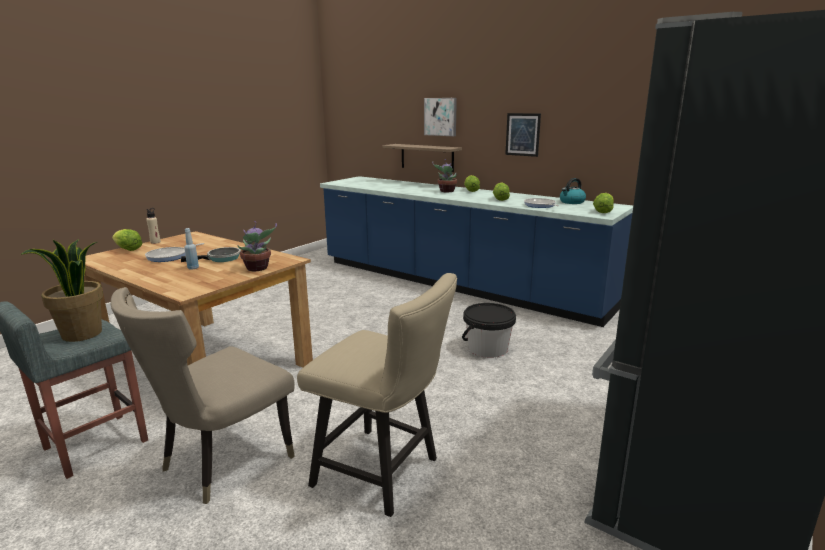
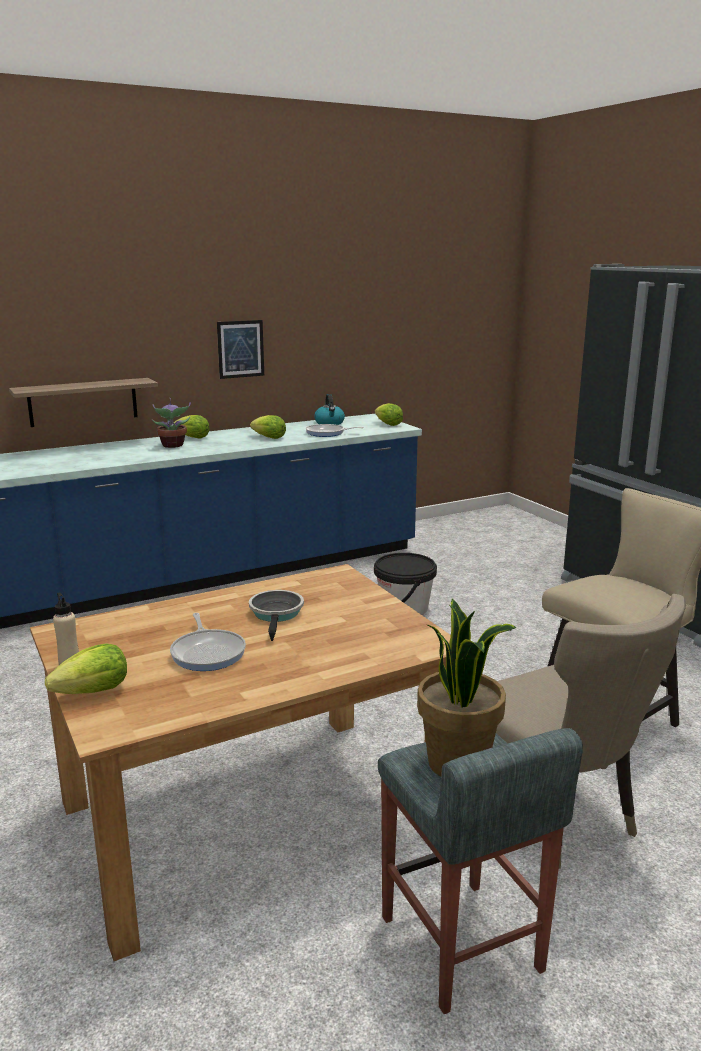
camera: 65 degrees left, 0 degrees up
(193, 268) = (308, 636): blue bottle -> none
(257, 268) = (361, 595): potted plant -> none
(440, 116) = (104, 334): picture -> none

